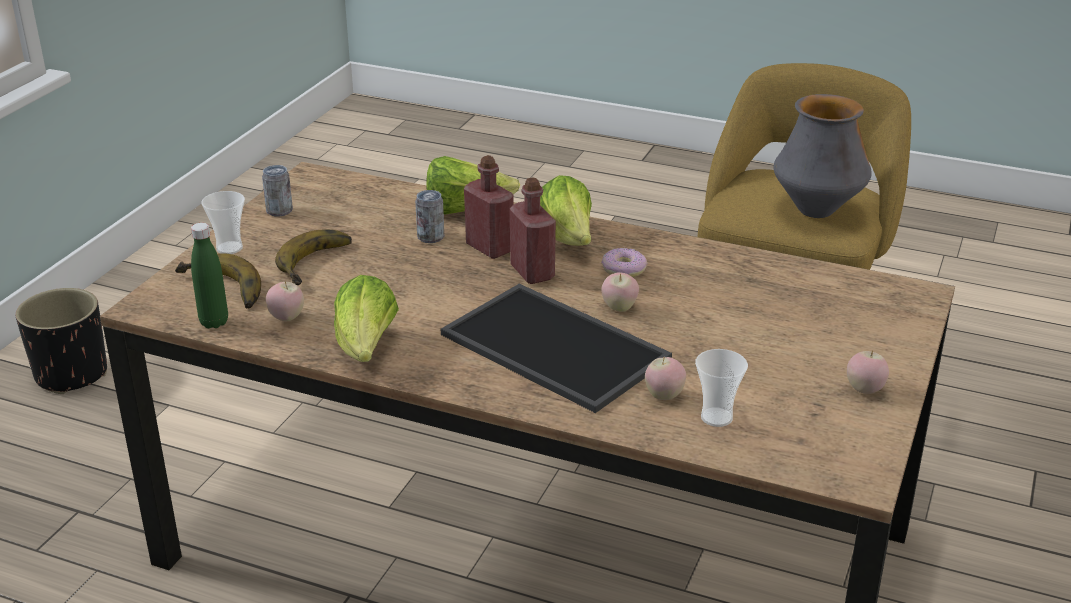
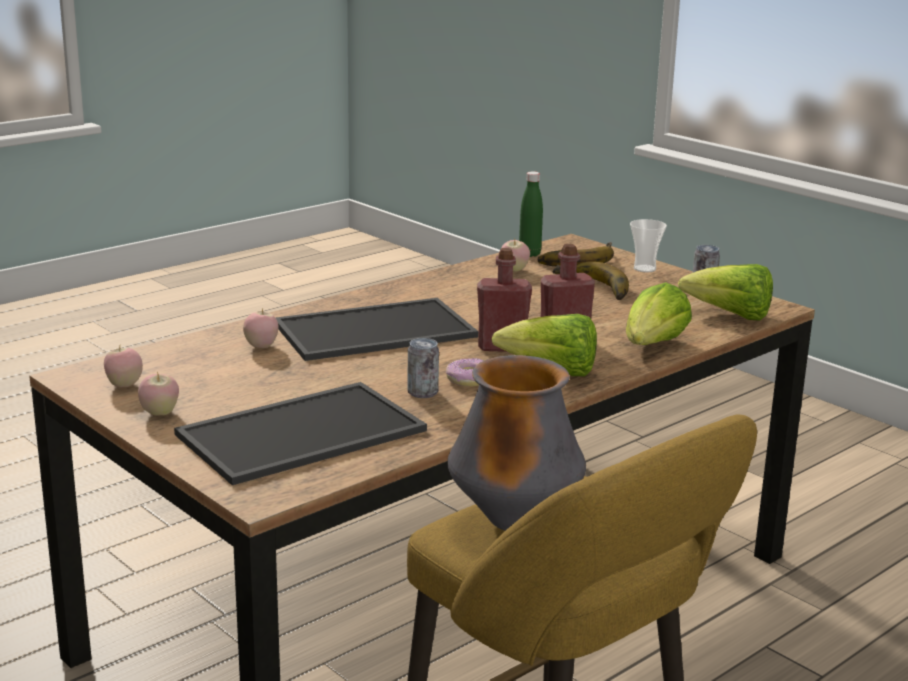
camera: 115 degrees right, 10 degrees down
(72, 374) = (848, 451): black planter -> none
(366, 348) = (444, 282): lettuce -> lettuce (730, 316)
(430, 237) = (605, 326): can -> can (422, 392)
(619, 308) = (404, 362): apple -> apple (124, 385)
(716, 417) = (211, 355): cup -> none
(807, 311) = (302, 431): none -> tray

